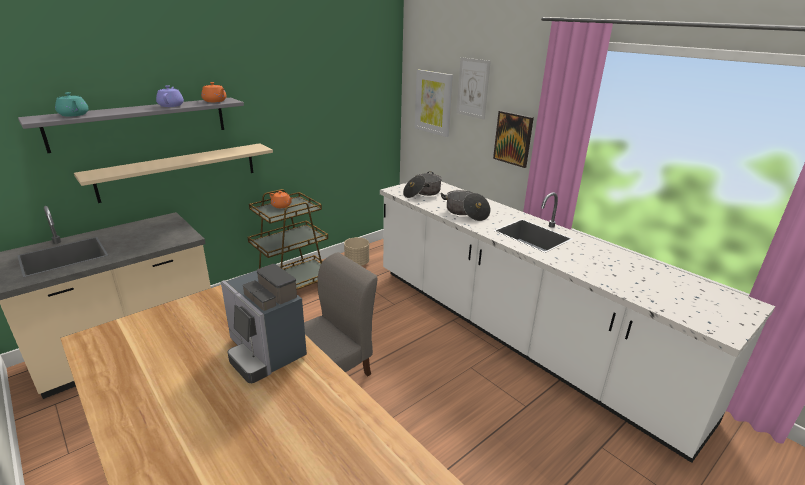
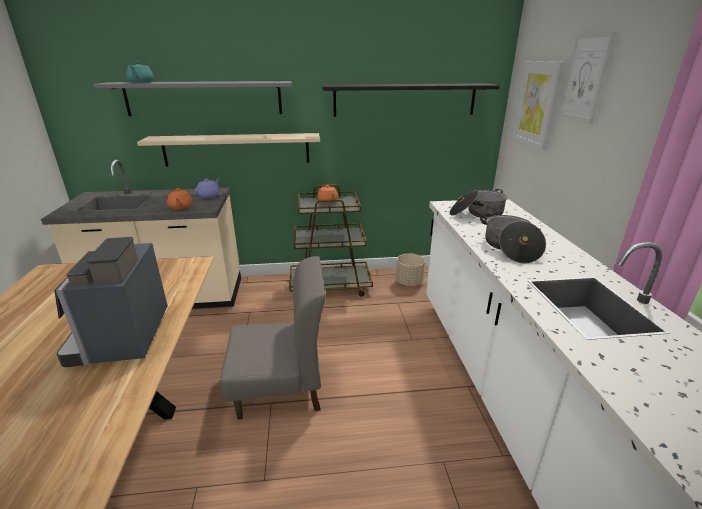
camera: 35 degrees right, 0 degrees up
(171, 105) = (225, 82): purple teapot -> purple teapot (209, 195)
(215, 101) = (268, 81): orange teapot -> orange teapot (181, 207)
(329, 105) = (405, 100): none -> black shelf
(513, 138) = (626, 153): picture -> none

